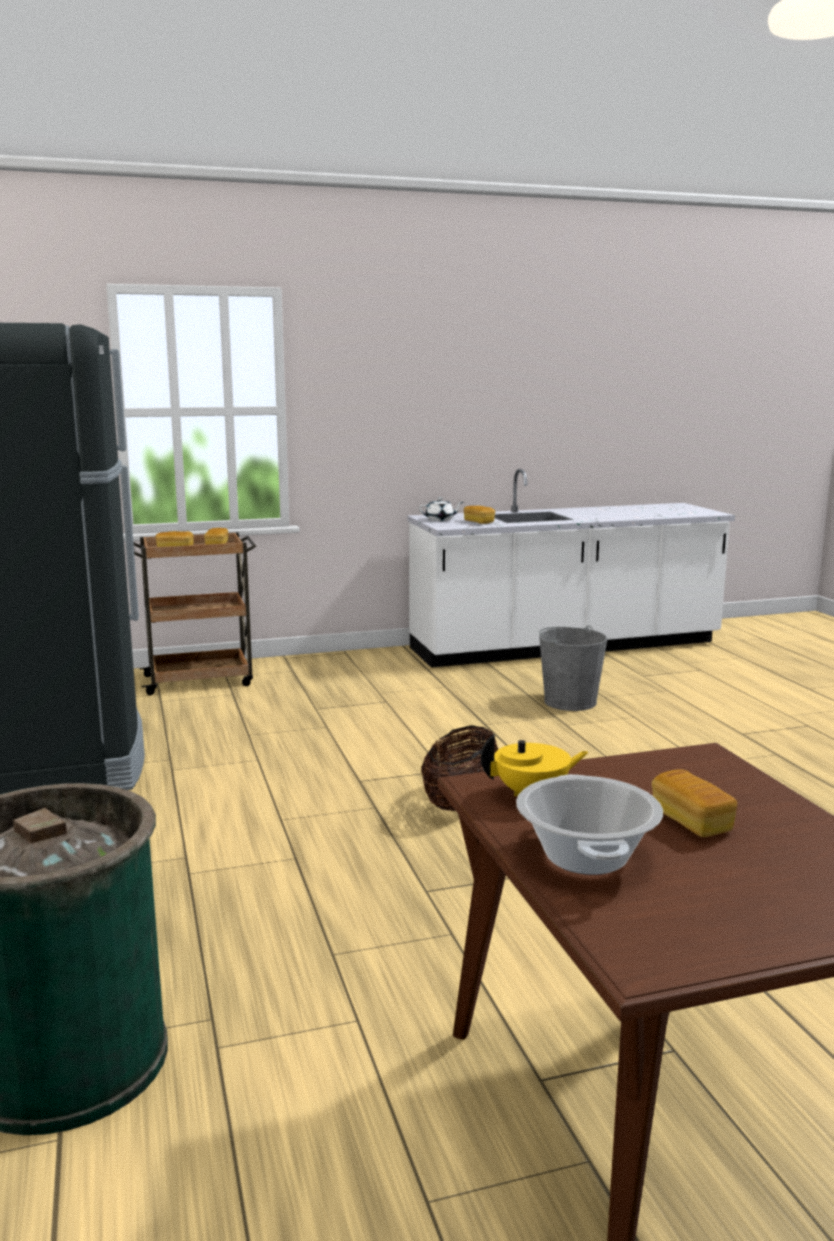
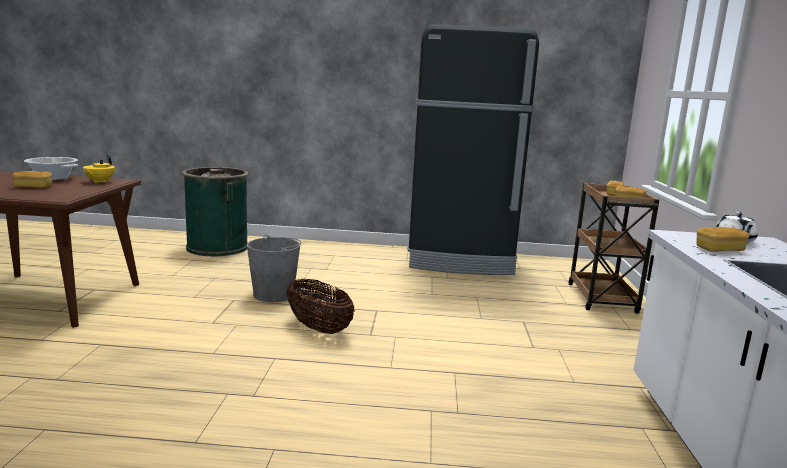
camera: 110 degrees right, 0 degrees up
(569, 701) = (502, 437): grey bucket -> grey bucket (274, 294)

